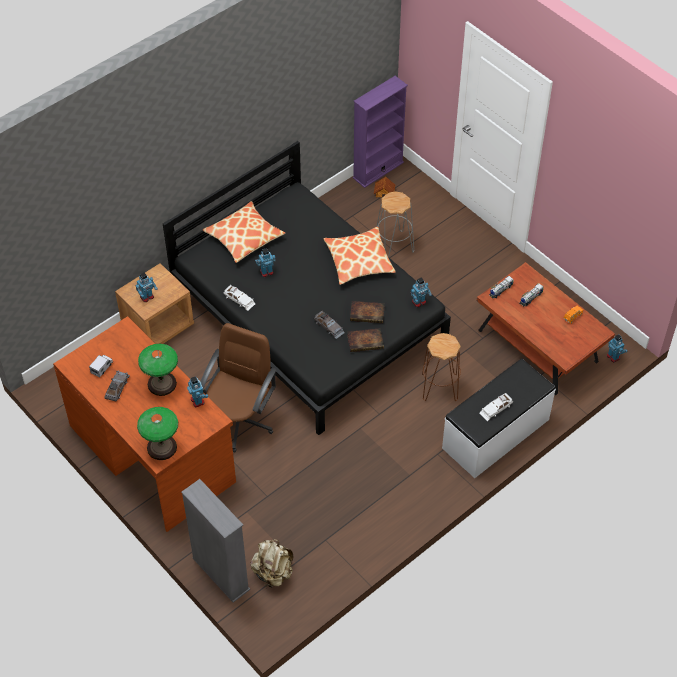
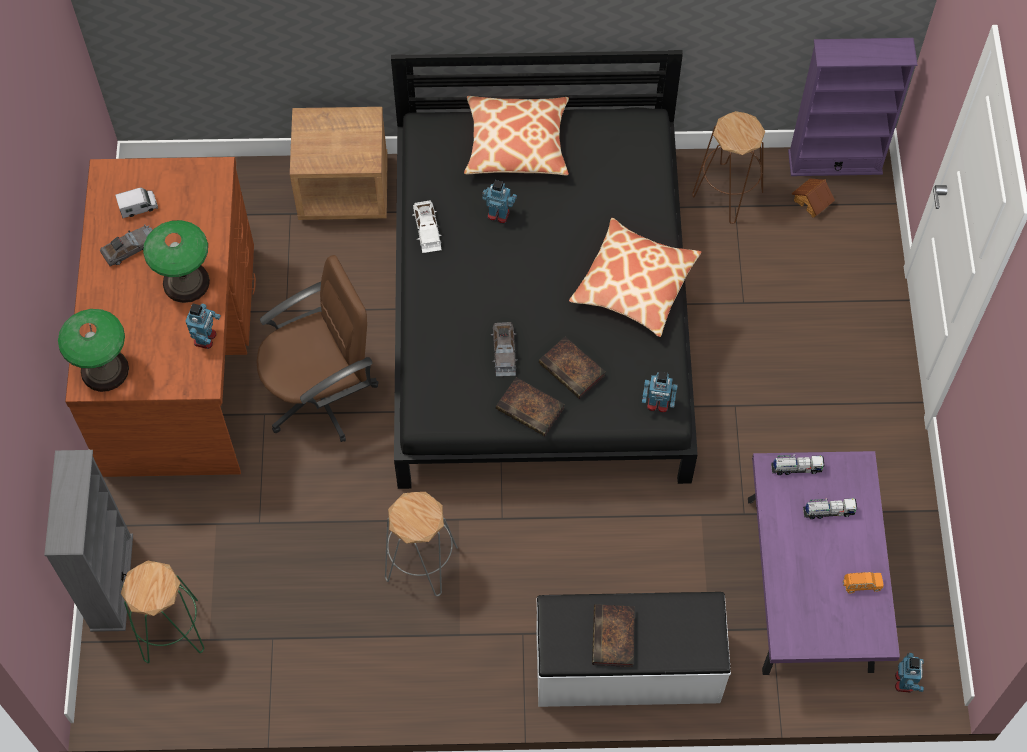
camera: 40 degrees right, 10 degrees up
(147, 297) = (322, 144): toy robot -> none
(273, 573) = (171, 631): beige backpack -> green stool
(394, 245) = (751, 290): grey stool -> grey stool (422, 563)
(440, 387) = (617, 541): brown stool -> brown stool (728, 193)
(496, 408) = (614, 638): white toy car -> book
(538, 346) = (810, 585): brown coffee table -> purple coffee table

